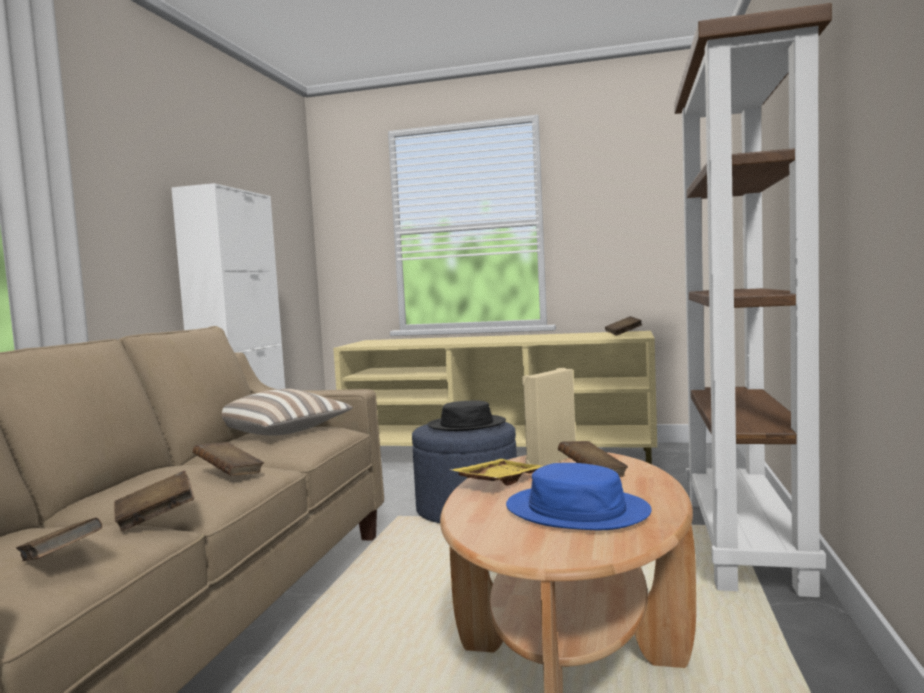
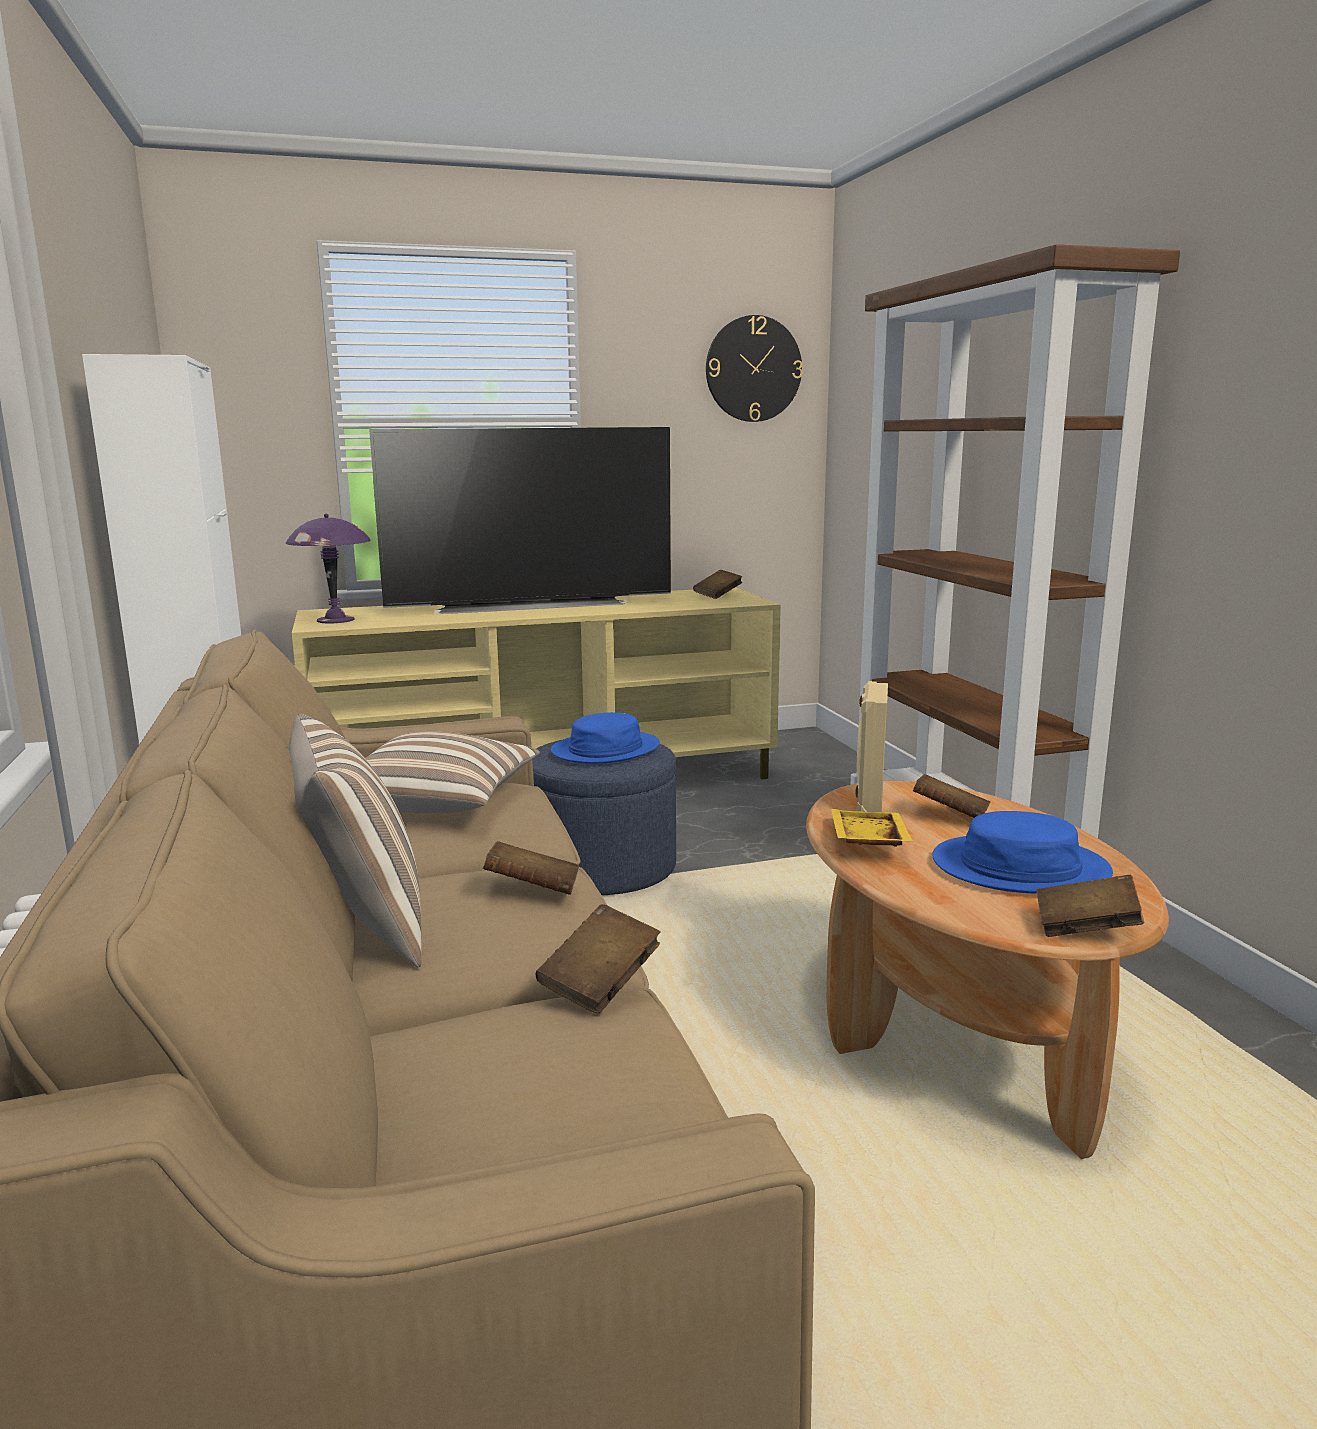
camera: 30 degrees left, 10 degrees up
(61, 562) = (629, 1078): brown book -> brown book (1085, 928)
(127, 479) = (361, 927): none -> pillow
(369, 343) = (336, 620): none -> purple table lamp
(466, 424) = (605, 749): black hat -> blue hat
(490, 338) = (530, 605): none -> television
(668, 176) = (753, 369): none -> wall clock

